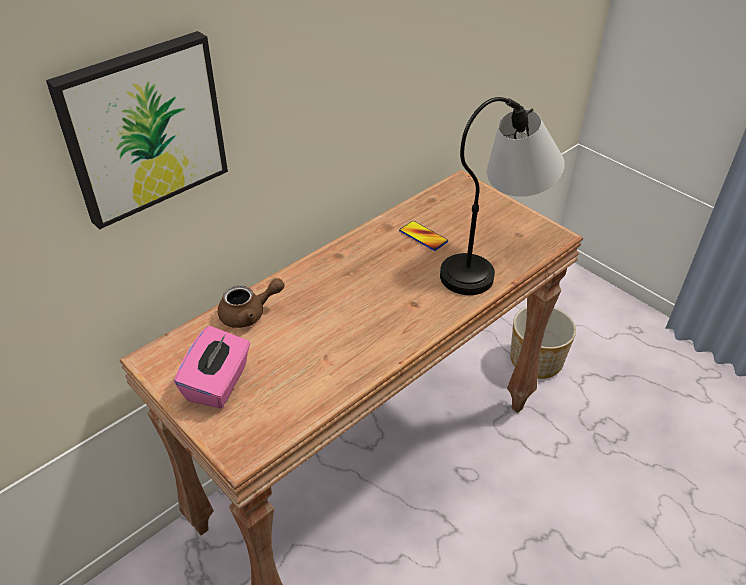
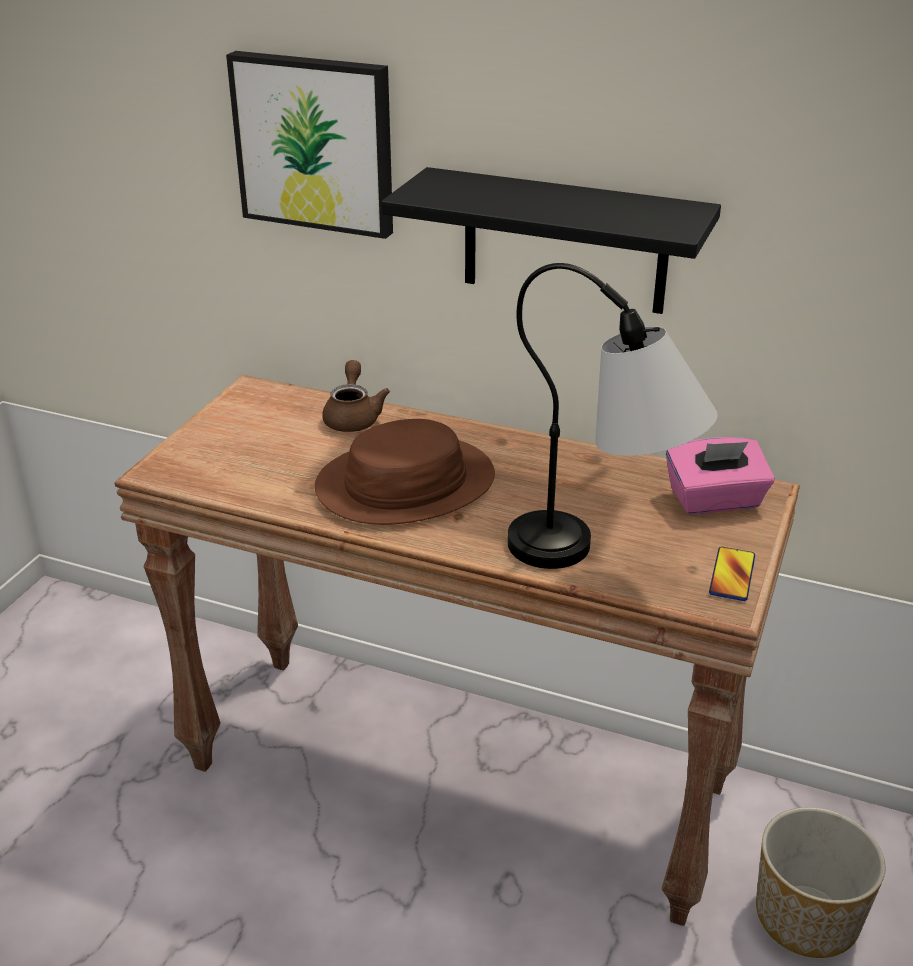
camera: 65 degrees right, 10 degrees down
(218, 383) = (240, 431): pink tissue box -> pink tissue box (715, 501)
(249, 314) = (353, 417): brown teapot -> brown teapot turned 135 degrees counterclockwise
(334, 103) = (564, 242): none -> black shelf
(360, 315) = (406, 484): none -> brown hat
(423, 236) = (601, 490): phone -> phone (732, 575)

